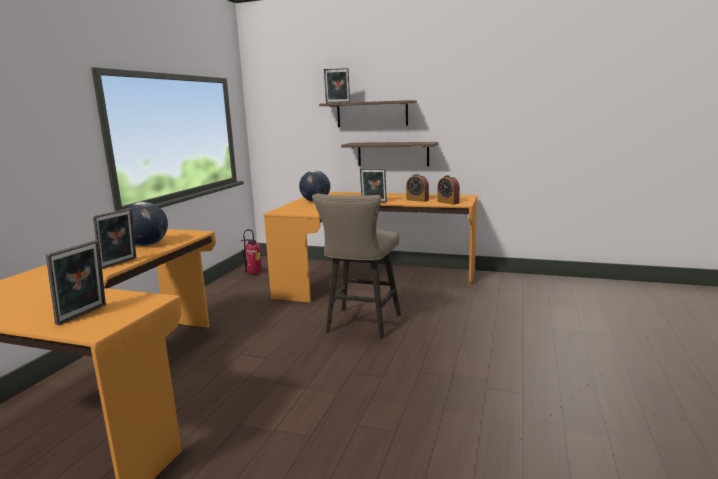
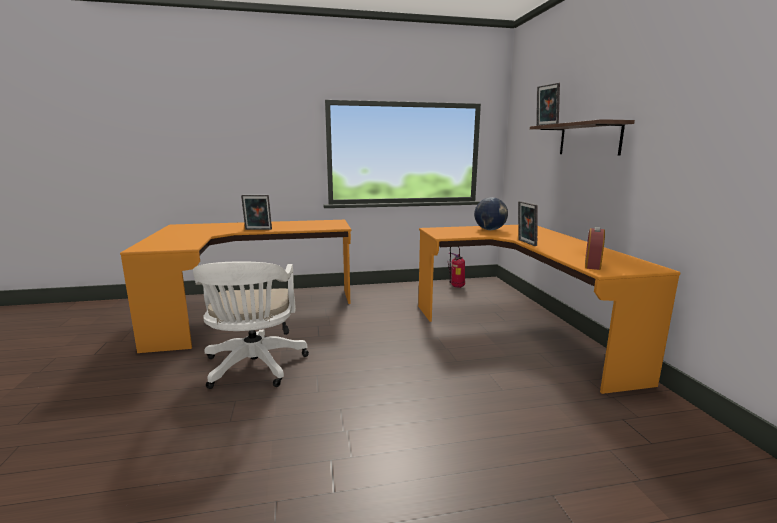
camera: 60 degrees right, 0 degrees up
(84, 314) = (163, 242): picture frame -> none
(147, 245) = (302, 225): globe -> none
(297, 406) = (254, 368): none -> white office chair
(361, 325) = (409, 355): beige stool -> none
(393, 154) = (600, 192): shelf -> none
(417, 200) = (574, 253): alarm clock -> none

